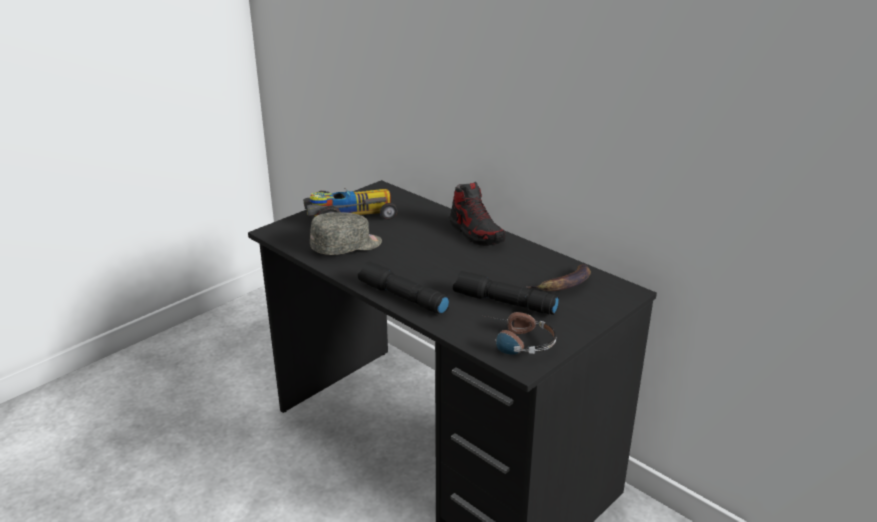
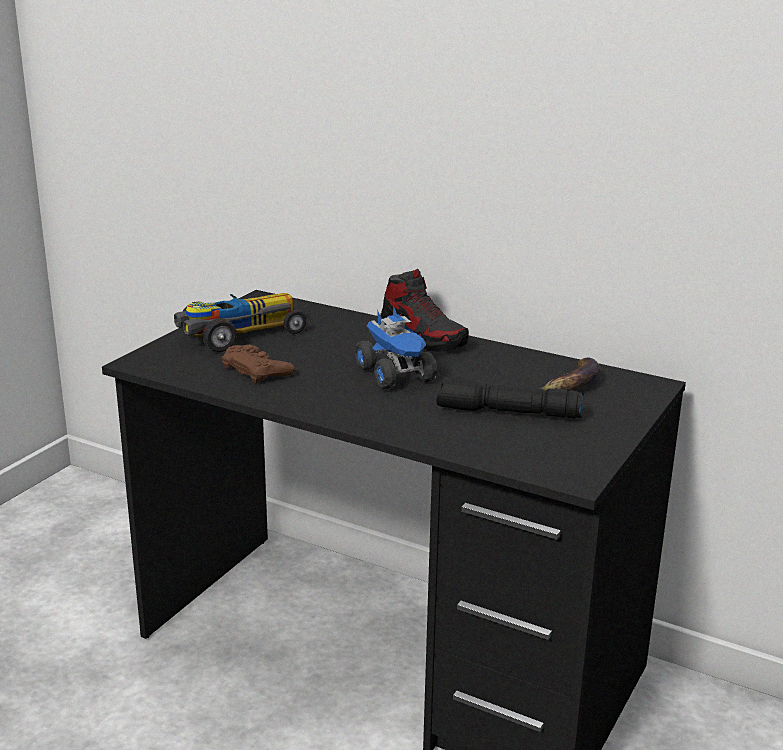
camera: 15 degrees left, 5 degrees down
(347, 247) = (257, 370): grey cap -> brown game controller
(402, 297) = (370, 421): black flashlight -> none
(441, 262) = (396, 375): none -> toy truck
(514, 342) = (548, 454): headphones -> none

